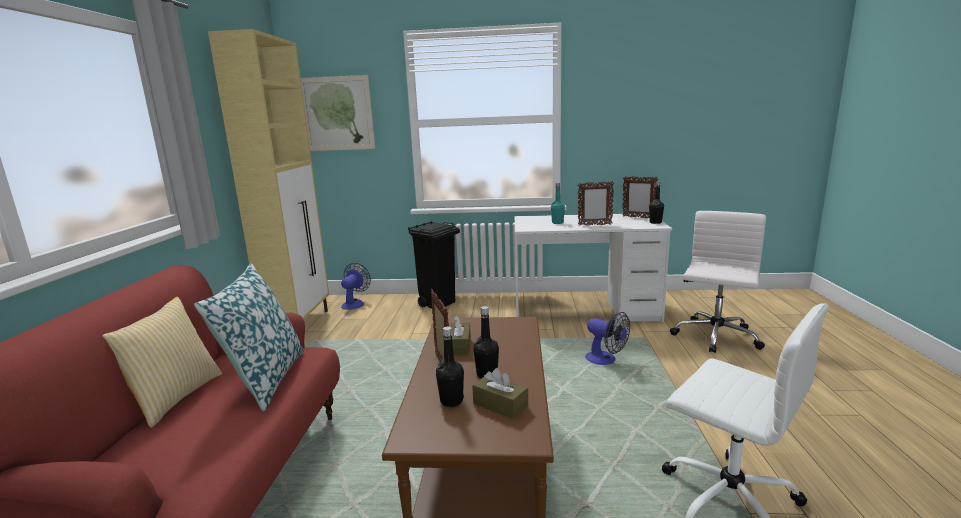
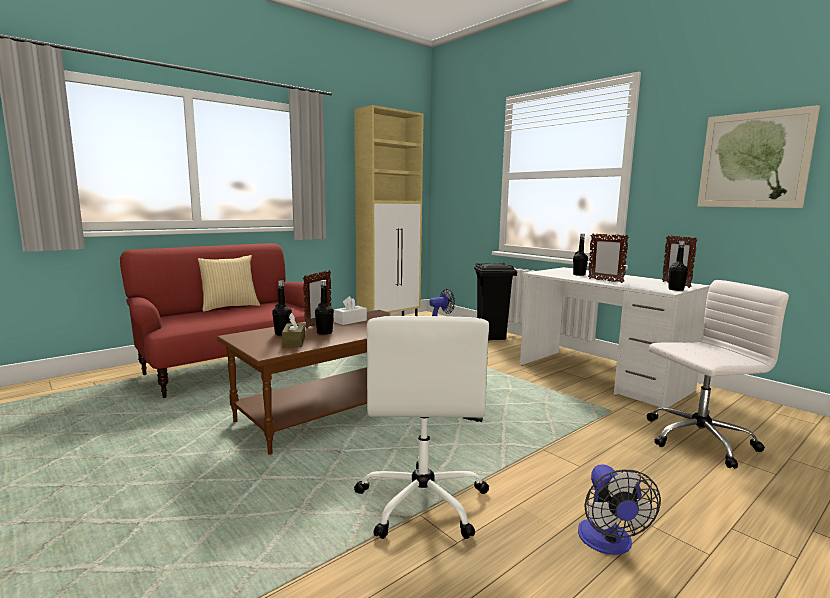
camera: 45 degrees right, 5 degrees down
(265, 379) = (266, 312): pillow -> none
(337, 113) = (457, 167): picture -> picture (753, 160)
(459, 346) = (350, 321): brown tissue box -> white tissue box
(557, 223) = (579, 274): turquoise bottle -> black bottle
(605, 360) = (536, 407): fan -> fan (608, 543)

